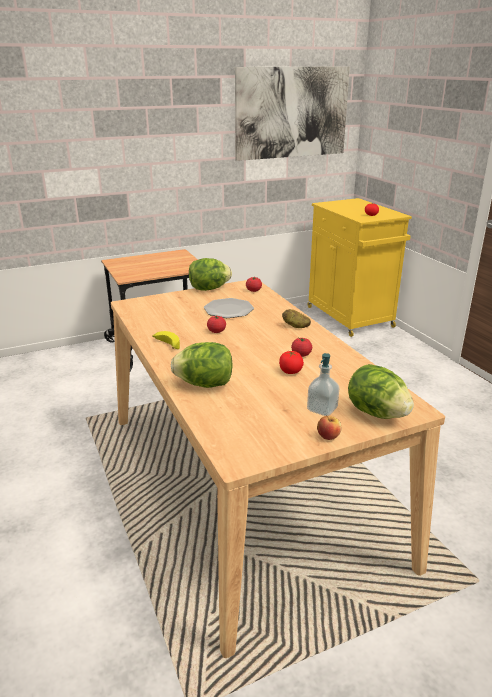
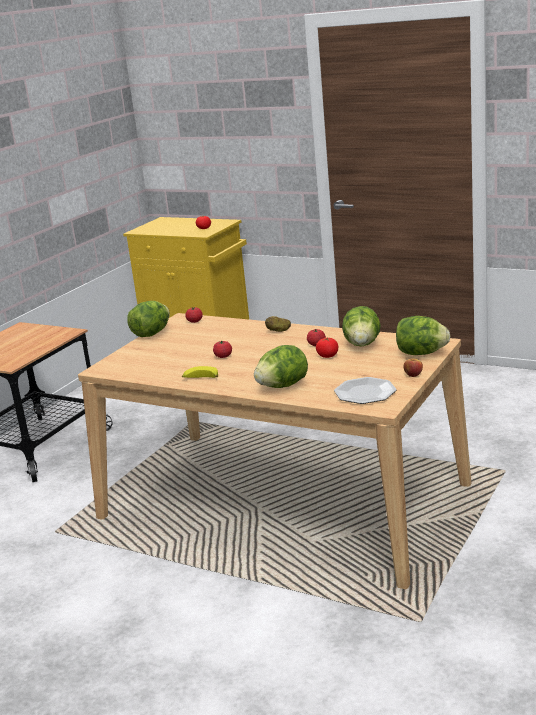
camera: 35 degrees left, 5 degrees down
(228, 310) = (202, 340): plate -> plate (365, 392)
(292, 113) = (80, 139): picture -> none
(322, 409) = (385, 365): soap dispenser -> none
(339, 373) = (362, 344): none -> lettuce

